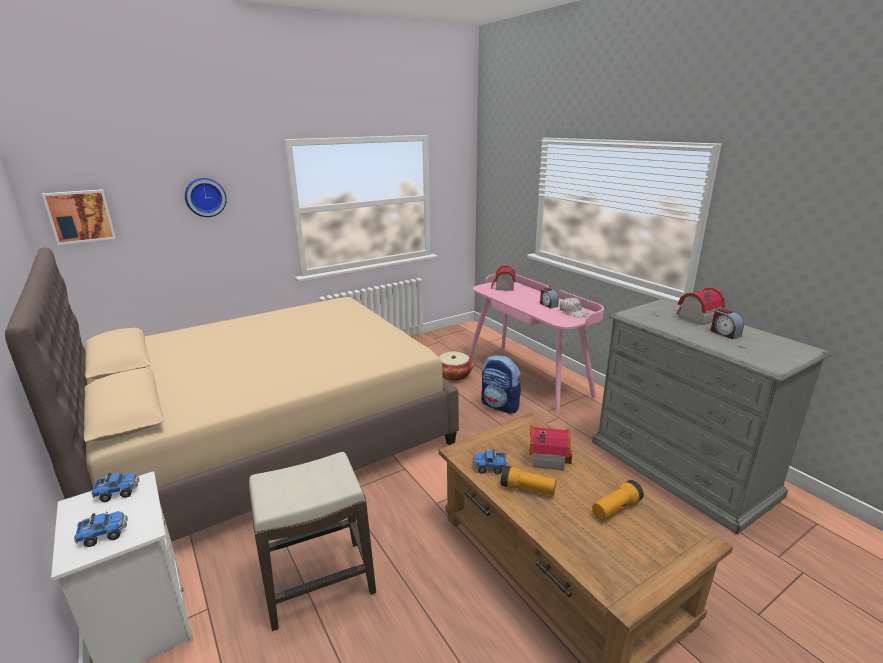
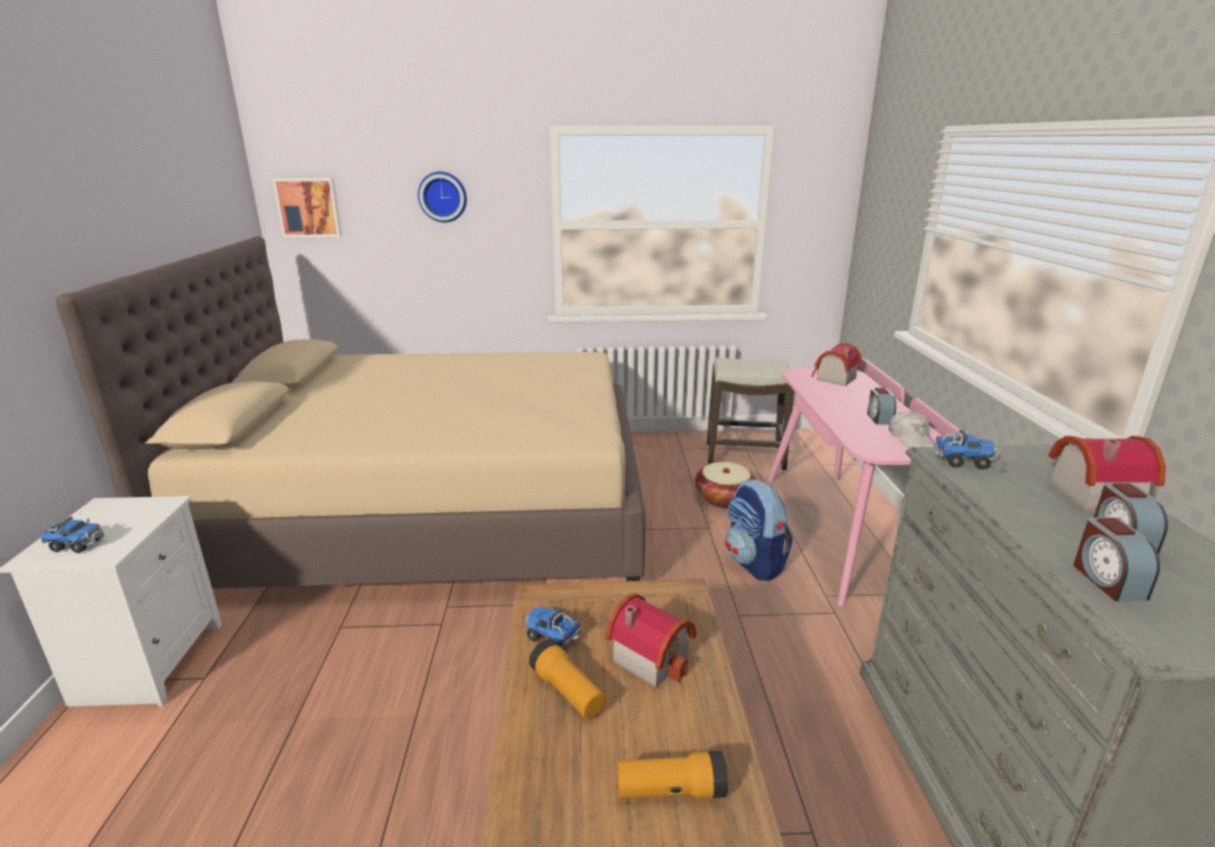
camera: 30 degrees right, 0 degrees up
(118, 493) = (138, 507): toy truck -> toy truck (962, 461)
(318, 583) = (319, 704): stool -> stool (744, 456)
(737, 350) = (1107, 580): none -> alarm clock

